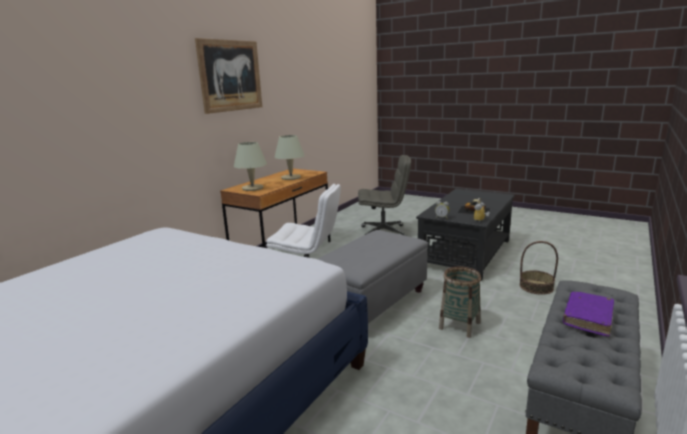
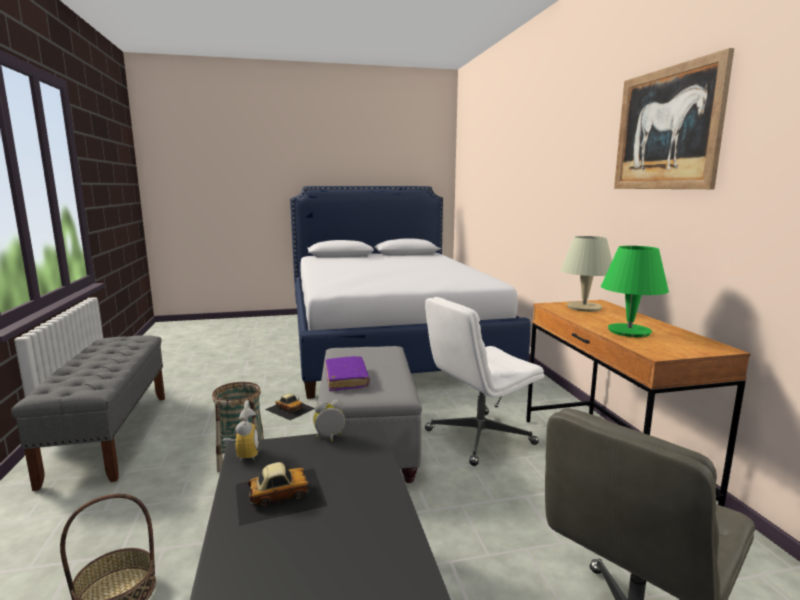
camera: 135 degrees right, 5 degrees down
(291, 177) = (629, 331): beige table lamp -> green table lamp
(389, 359) = (290, 408): none -> toy car
(588, 318) = (99, 364): purple book -> purple book (346, 379)

